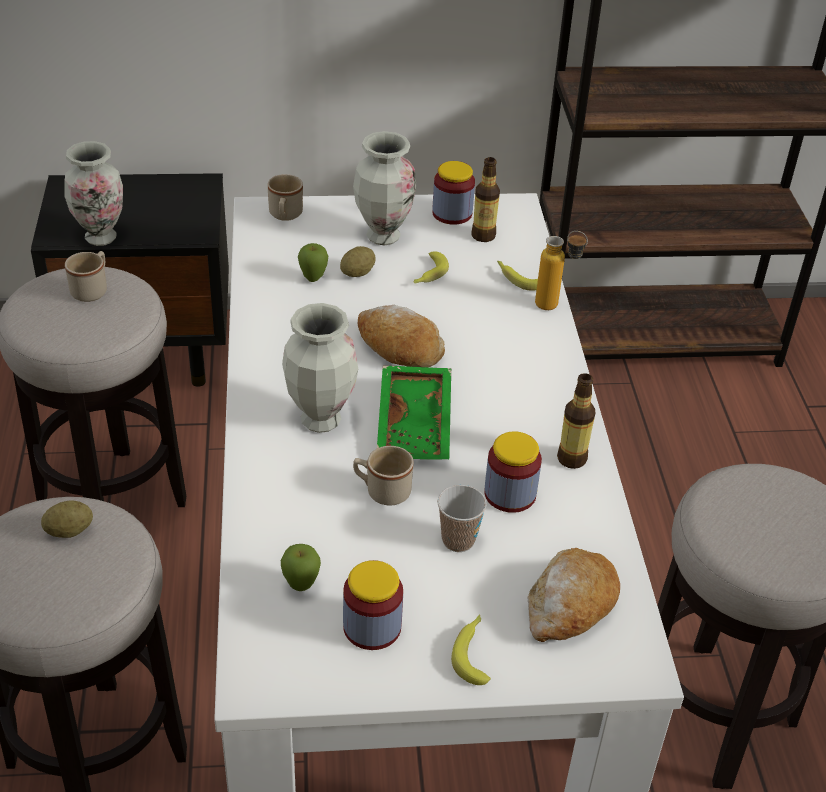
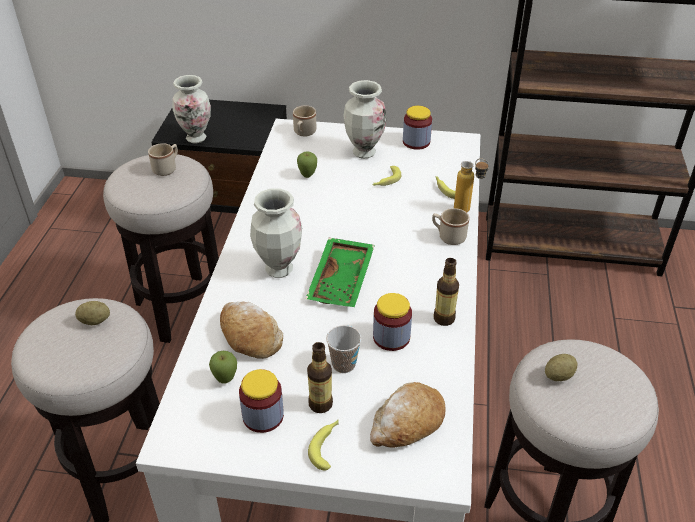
camera: 15 degrees right, 0 degrees up
(357, 273) = (338, 175): potato -> potato (558, 375)
(382, 491) = (303, 323): beige mug -> beige mug (448, 236)
(398, 347) = (348, 227): bread -> bread (250, 336)
(483, 236) = (433, 159): bottle -> bottle (320, 404)

